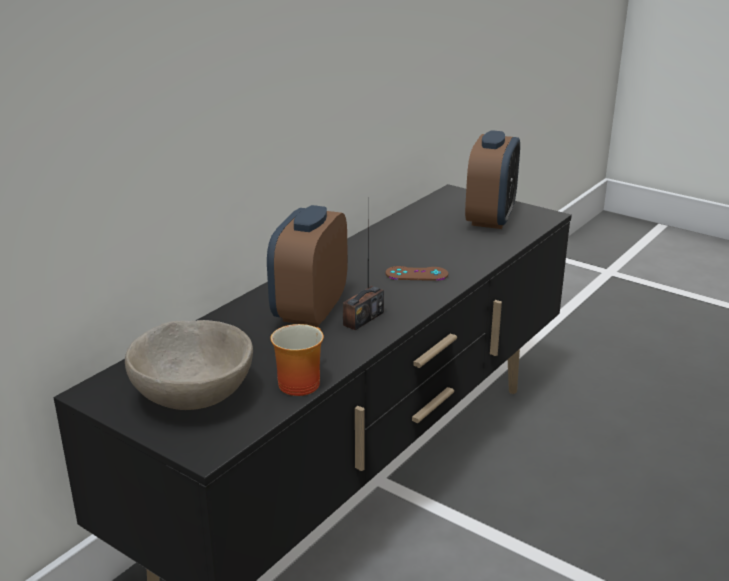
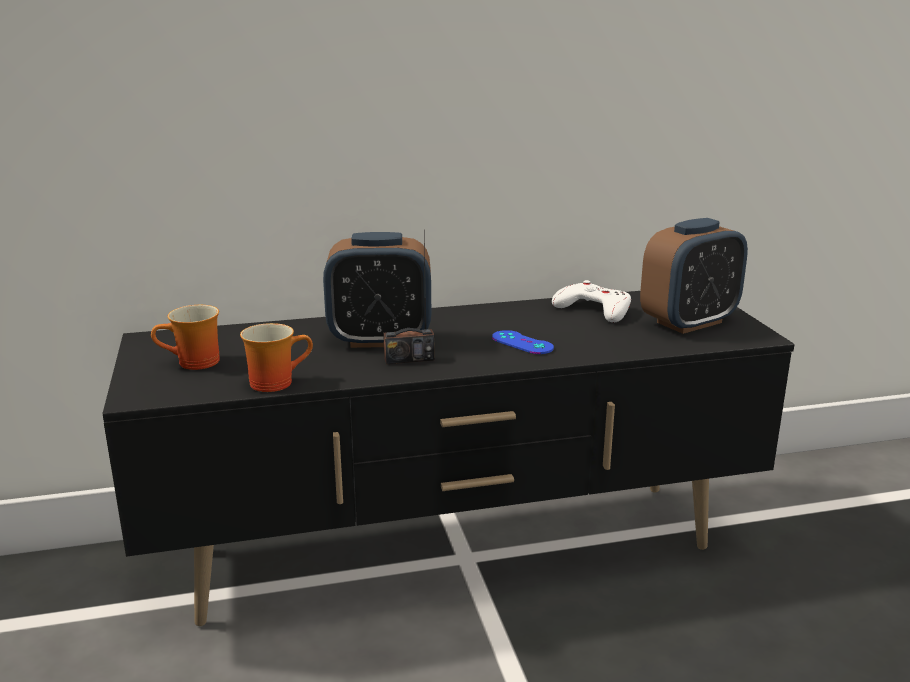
camera: 40 degrees right, 5 degrees down
(194, 396) = (194, 363): beige bowl -> mug
(310, 311) = (380, 340): alarm clock -> alarm clock turned 150 degrees counterclockwise
(414, 228) = (594, 309): none -> white game controller
(416, 274) = (522, 343): brown game controller -> blue game controller

